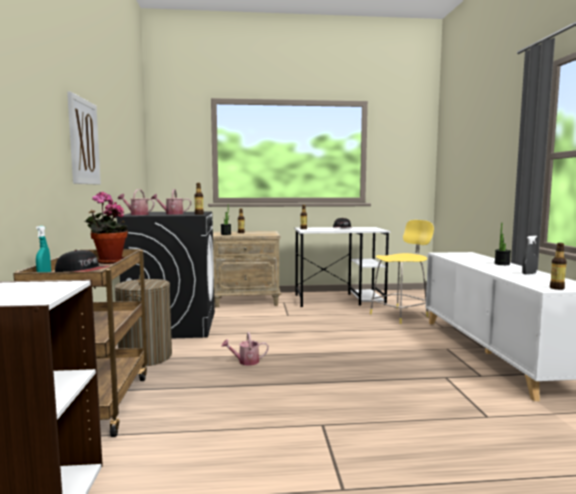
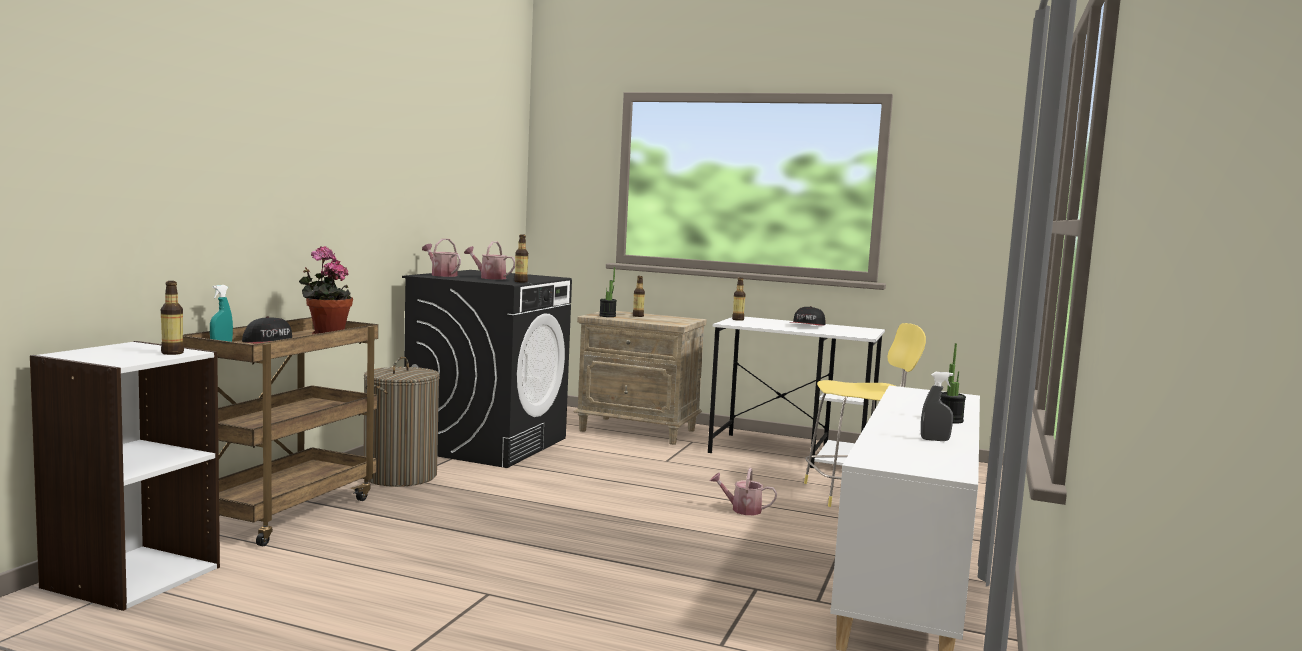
camera: 25 degrees right, 0 degrees up
(83, 142) = (347, 176): picture -> none
(245, 361) = (509, 507): watering can -> watering can (742, 509)
(556, 288) = (891, 464): bottle -> bottle (172, 353)

